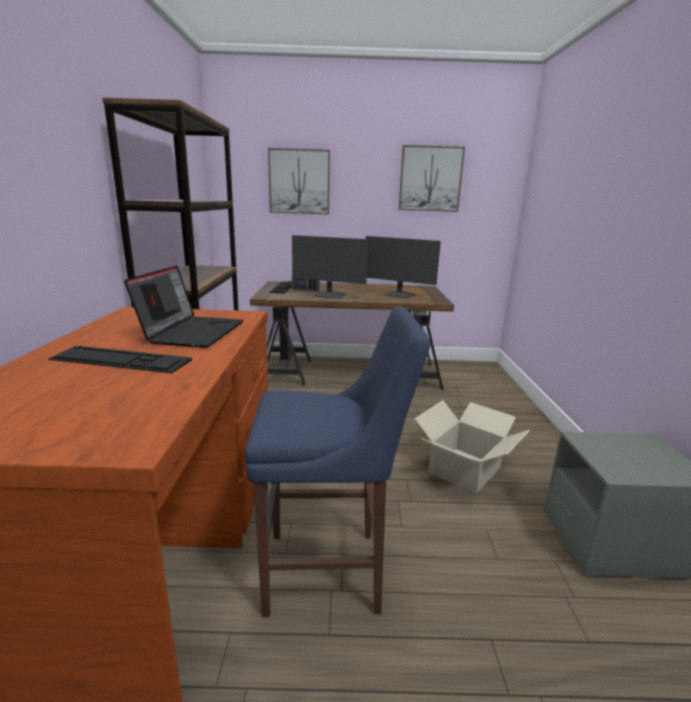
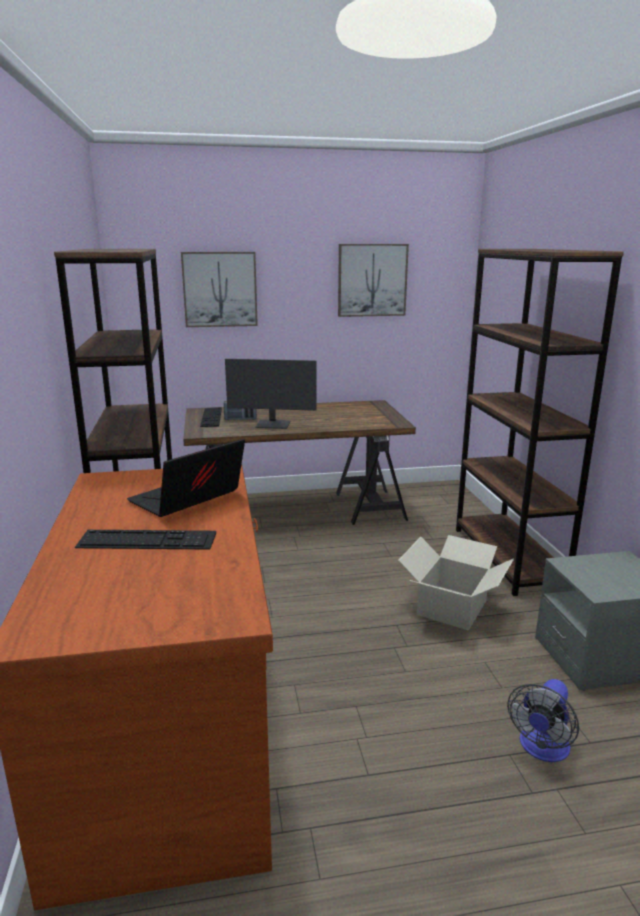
camera: 10 degrees left, 0 degrees up
(192, 332) = (187, 499): laptop -> laptop turned 135 degrees counterclockwise
(330, 571) = (349, 722): blue stool -> none
(399, 295) = (351, 417): monitor -> none
(530, 430) = (508, 557): none -> brown bookcase
(530, 639) = (541, 749): none -> fan

